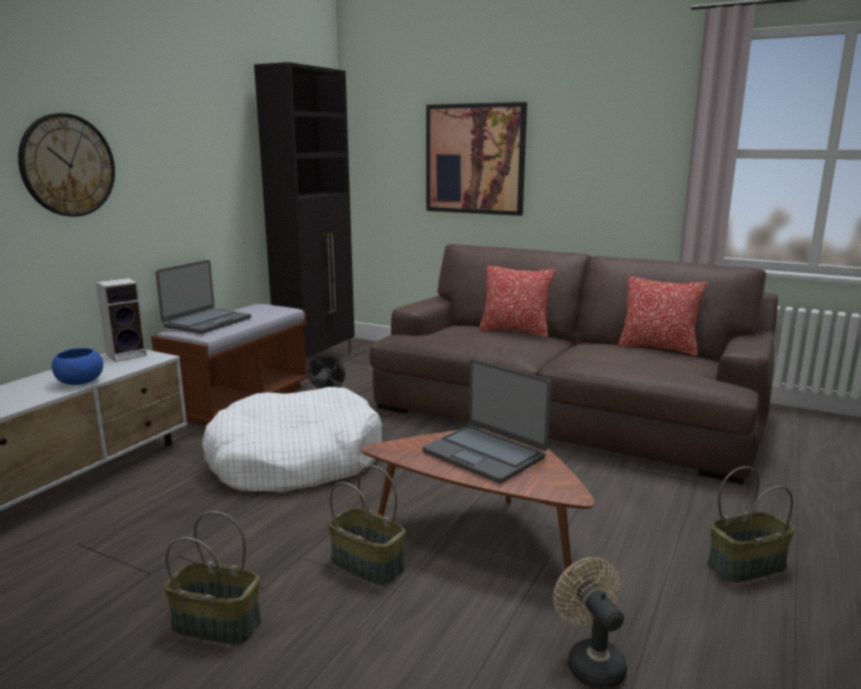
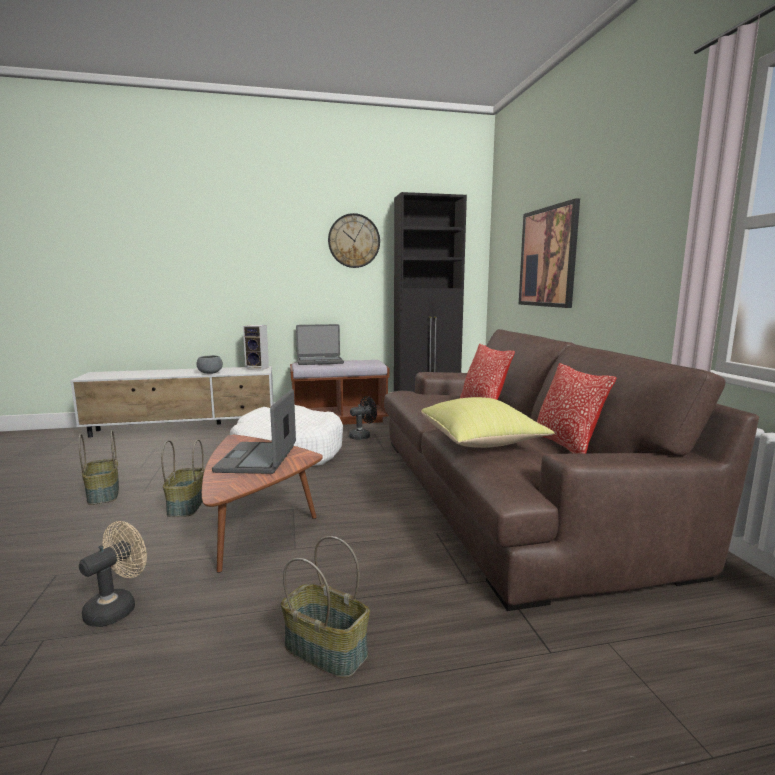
camera: 50 degrees right, 5 degrees down
(67, 165) = (247, 260): wall clock -> wall clock (354, 241)
(80, 382) = (210, 373): blue bowl -> grey bowl
(632, 363) = (481, 443): none -> yellow pillow

